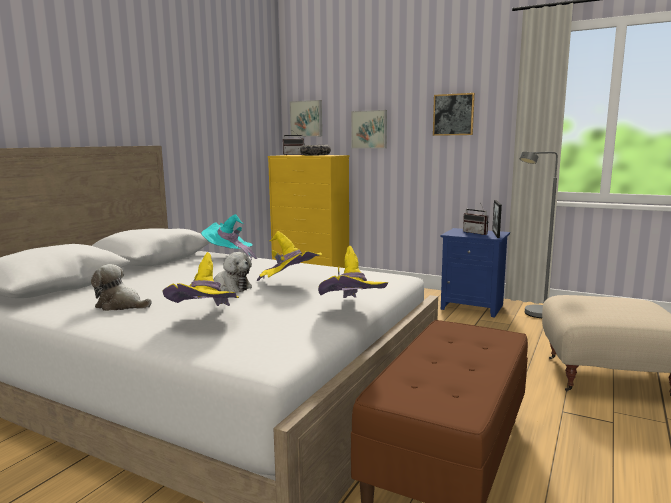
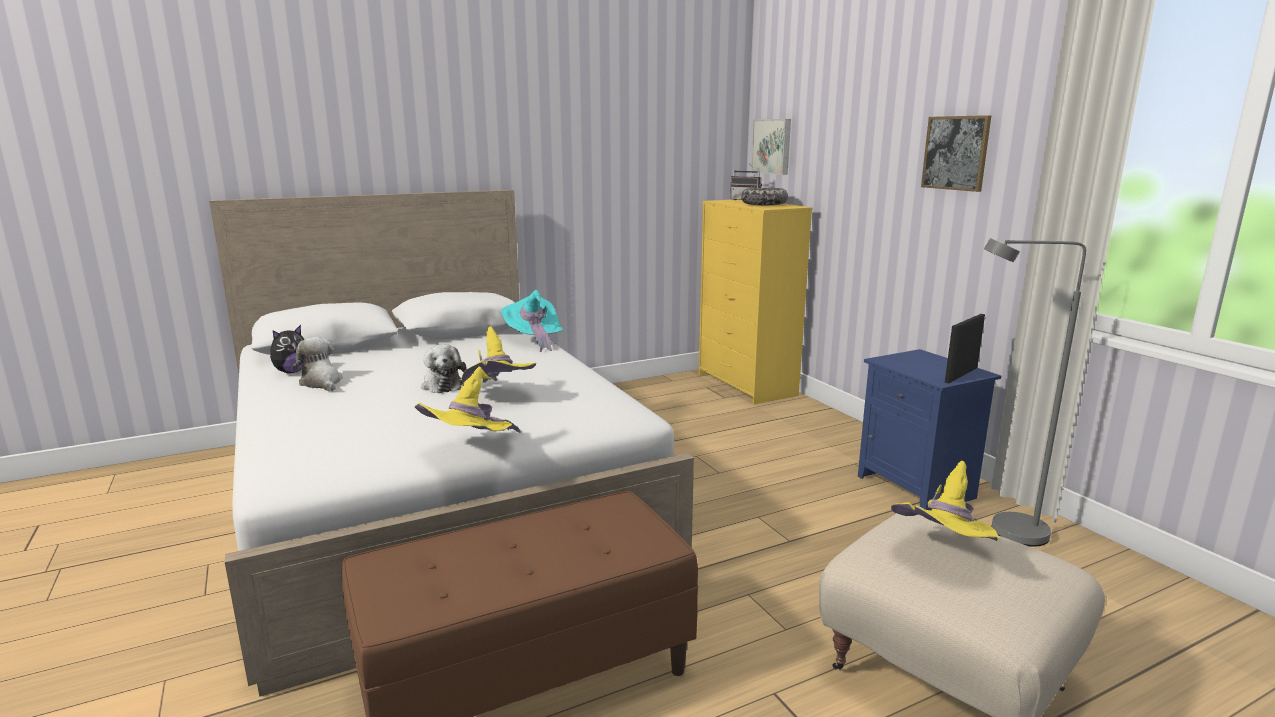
camera: 35 degrees right, 5 degrees up
(67, 305) = (291, 371): none -> plush toy
(207, 321) = (338, 421): yellow hat -> yellow hat (944, 554)
(369, 129) = (842, 169): picture -> none
(477, 233) = (933, 366): radio -> none

